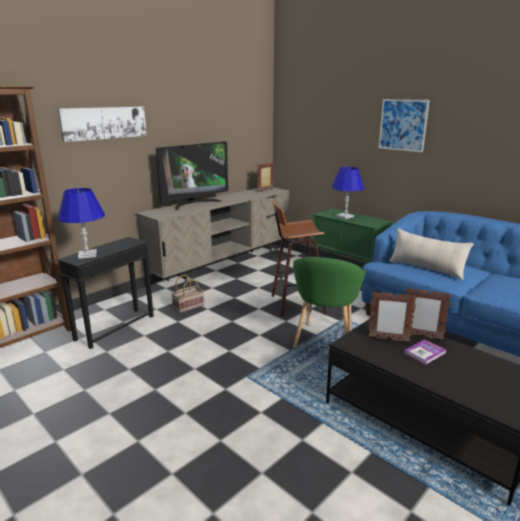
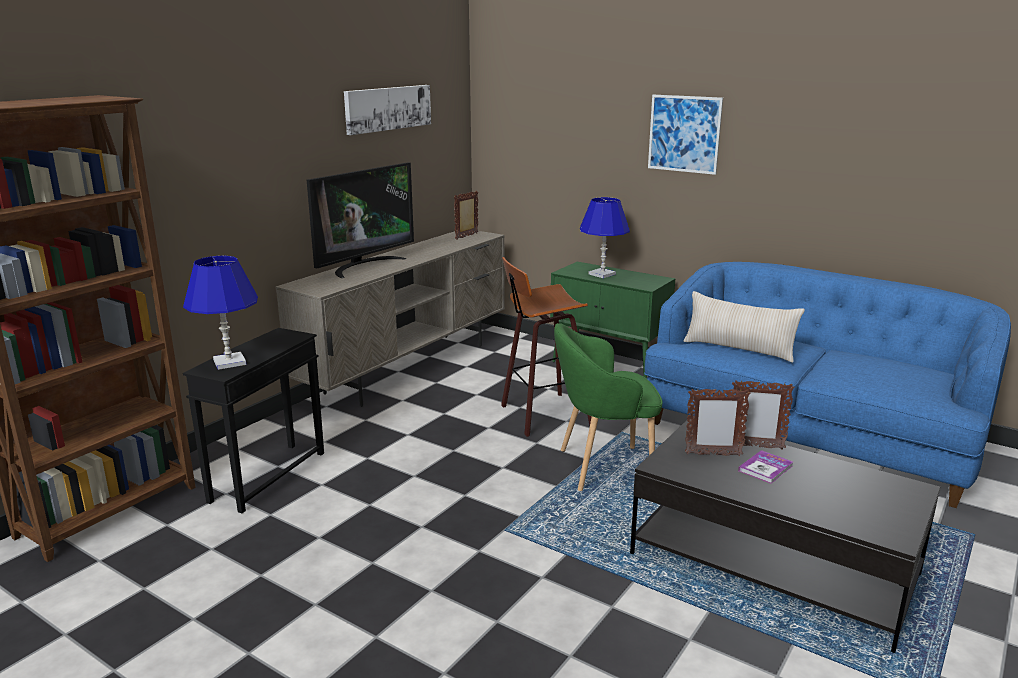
camera: 10 degrees left, 0 degrees up
(104, 123) = (226, 144): picture -> picture (388, 108)
(189, 306) = (376, 432): basket -> none
(324, 340) = (602, 467): green armchair -> green armchair turned 75 degrees clockwise

